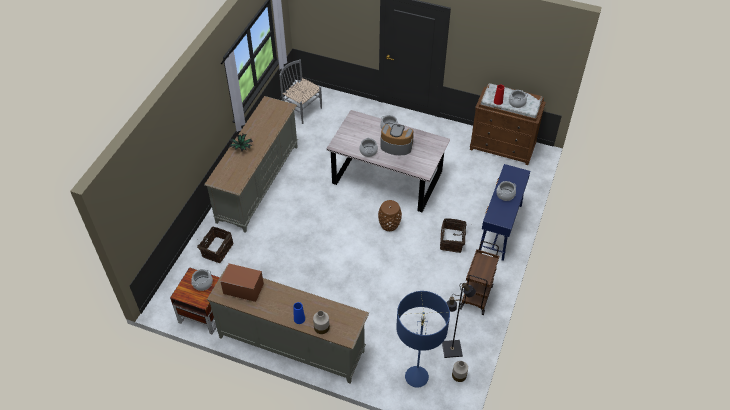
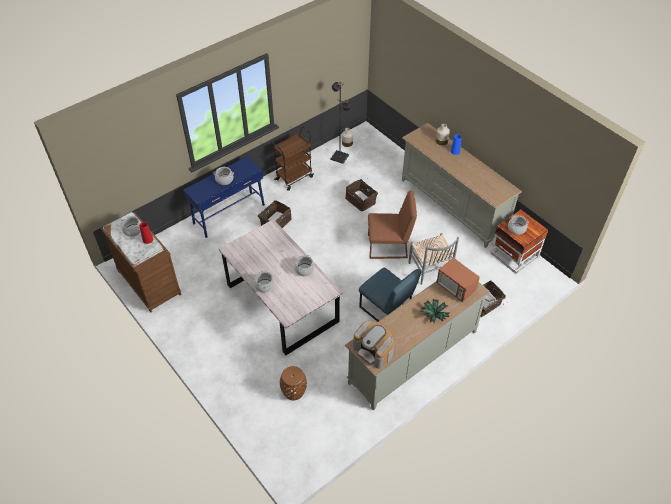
camera: 150 degrees left, 0 degrees up
(244, 290) = (488, 185): microwave -> microwave (455, 287)
(299, 208) = (386, 310): none -> blue chair
(301, 109) = (311, 437): grey chair -> grey chair (430, 270)
(331, 266) = (389, 246): none -> brown chair
(389, 224) = (315, 258): brown stool -> brown stool (294, 391)
(390, 303) = (361, 200): none -> basket
(396, 146) = (274, 263): coffee machine -> coffee machine (373, 350)
(416, 378) = (376, 152): blue floor lamp -> none

